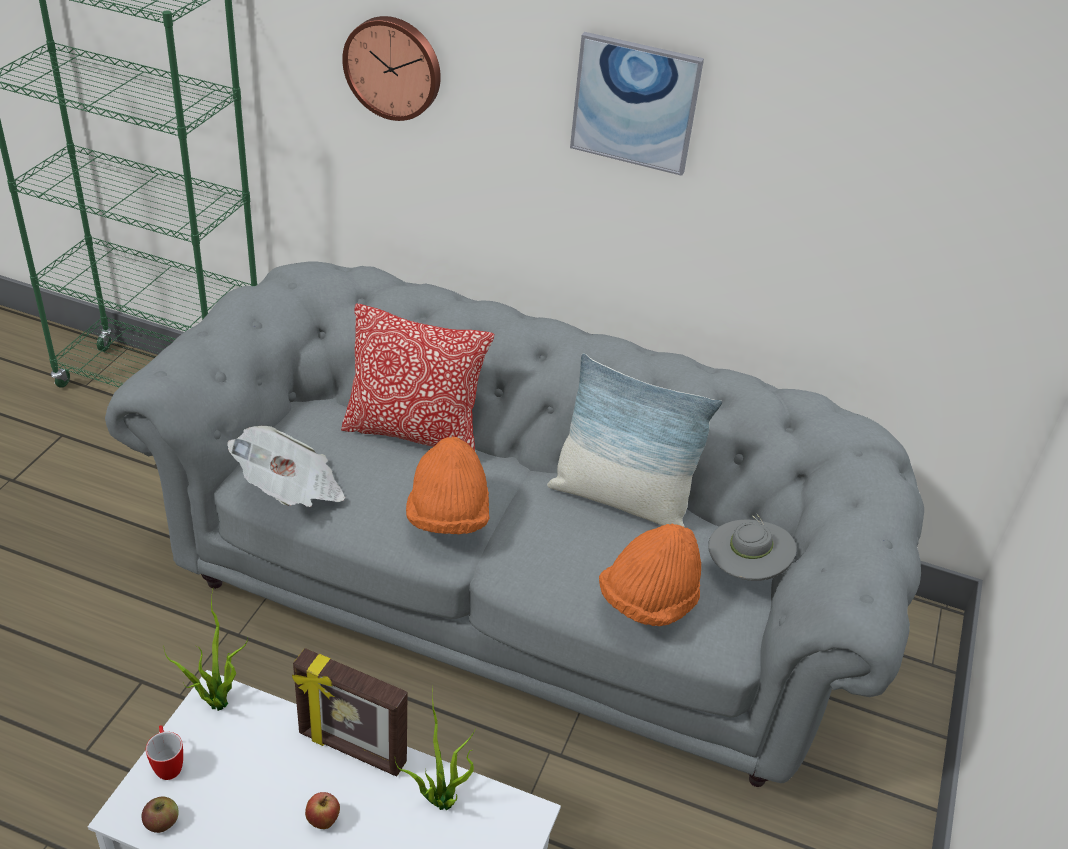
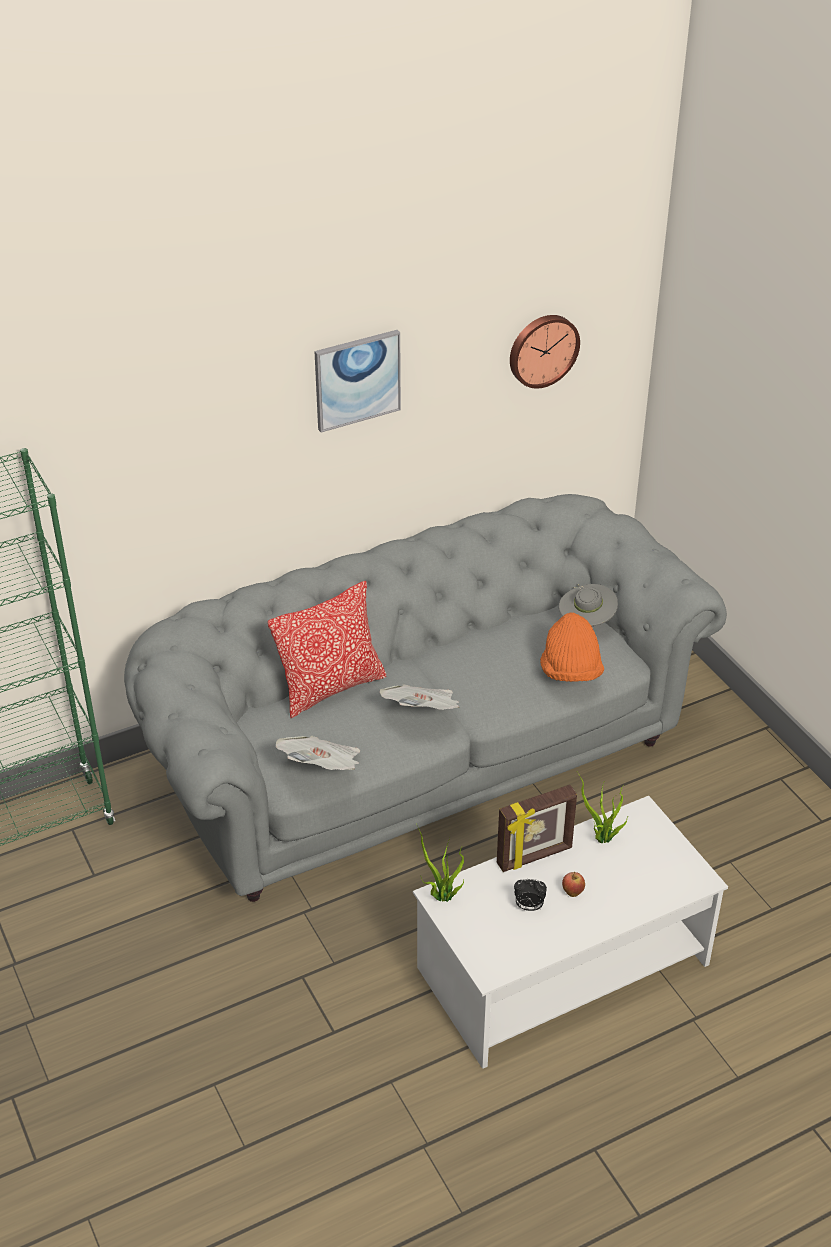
camera: 45 degrees left, 0 degrees up
(162, 822) = (510, 960): apple -> none
(168, 764) = (470, 939): mug -> none
(264, 790) = (528, 907): none -> alarm clock
(394, 67) = (172, 445): wall clock -> wall clock (542, 349)
(448, 517) = (423, 712): orange hat -> newspaper
(621, 499) = (482, 635): pillow -> none

